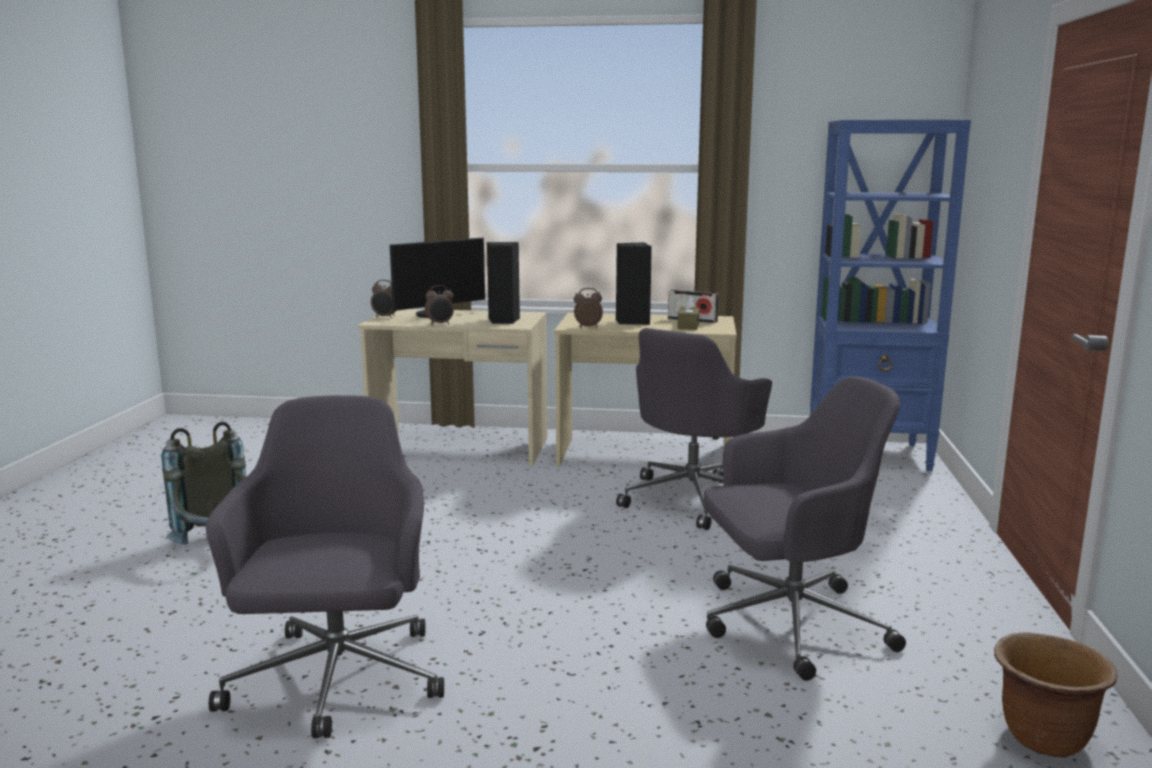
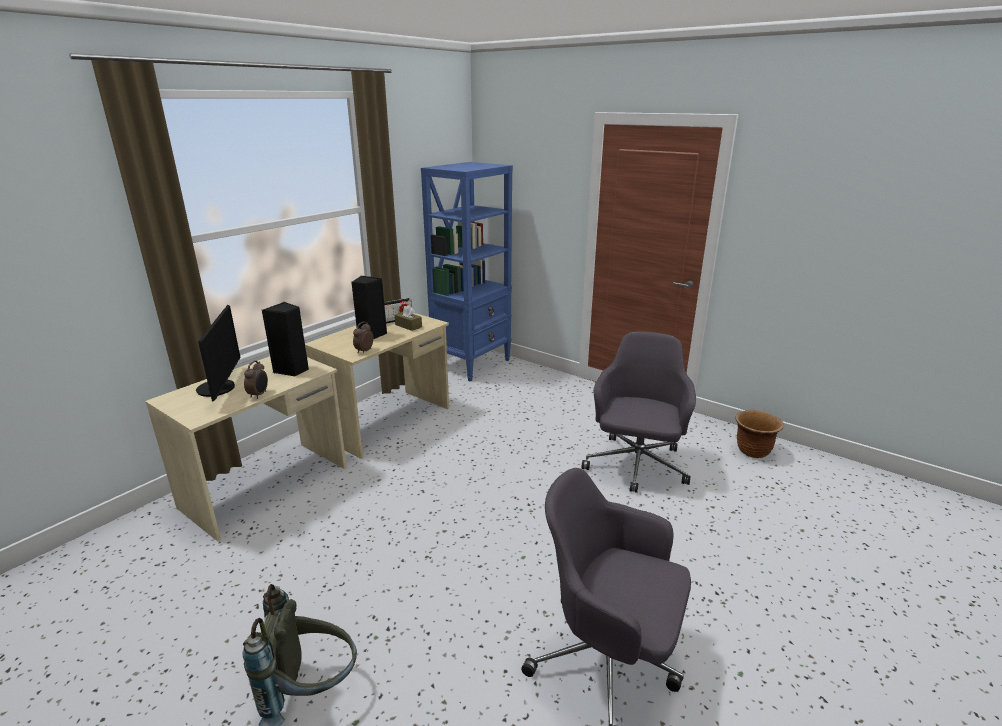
camera: 60 degrees left, 10 degrees up
(385, 317) = (184, 410): alarm clock -> none
(694, 499) = (470, 432): grey office chair -> none

